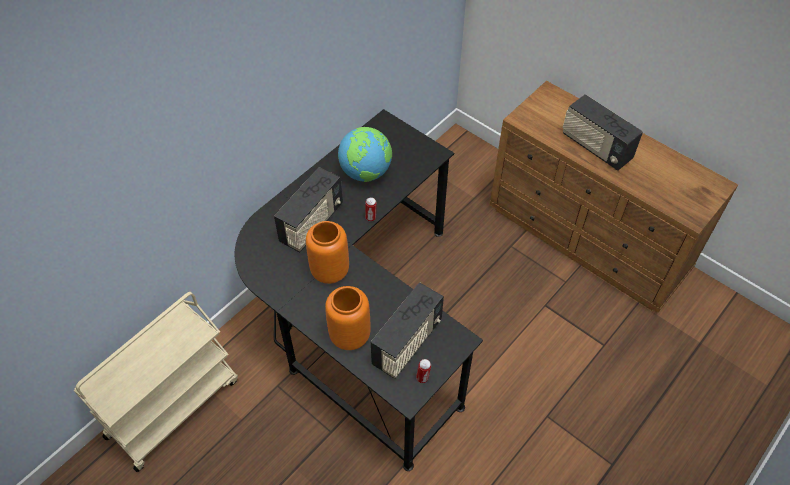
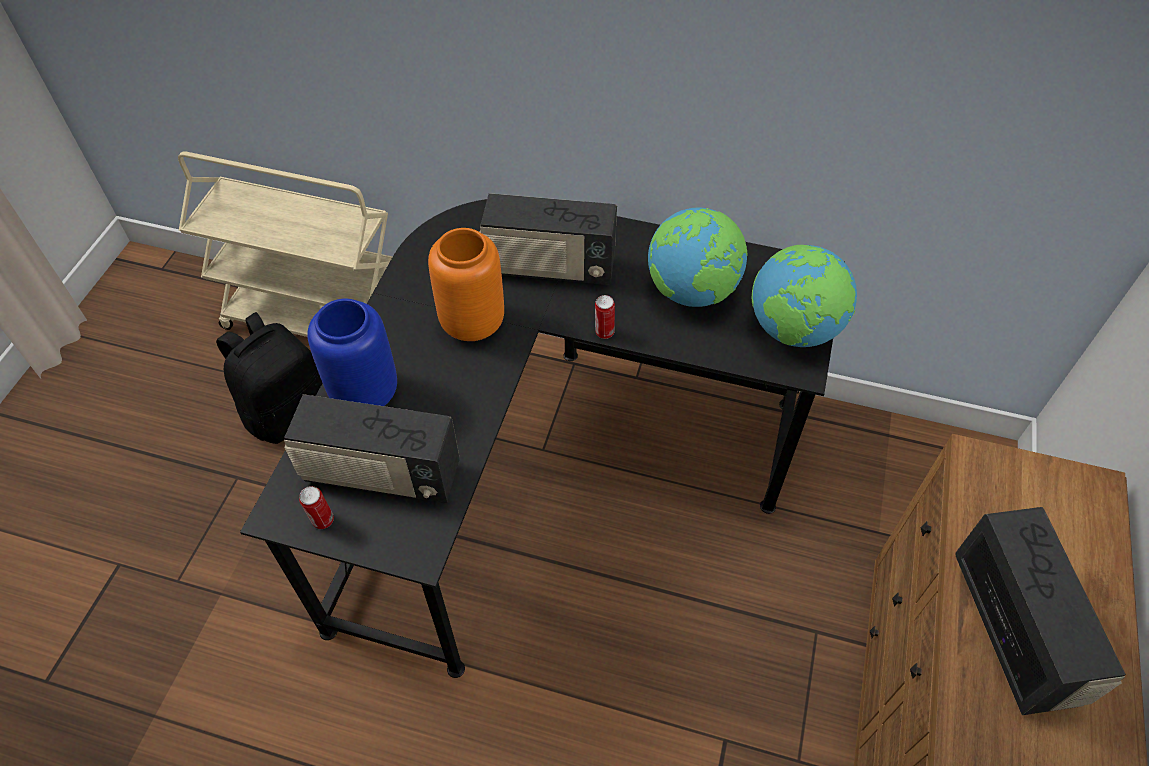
camera: 65 degrees right, 0 degrees up
(238, 447) = (287, 411): none -> black backpack
(349, 336) = (363, 393): orange vase -> blue vase
(413, 146) = (794, 330): none -> globe
(595, 147) = (1014, 630): radio -> radio turned 150 degrees clockwise

